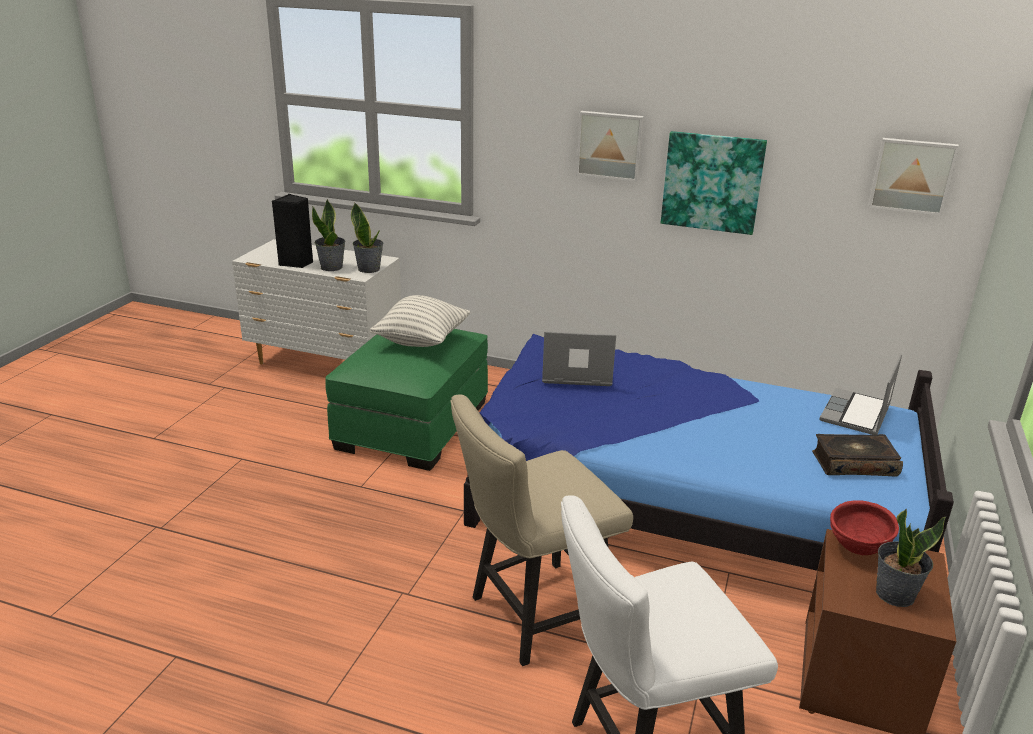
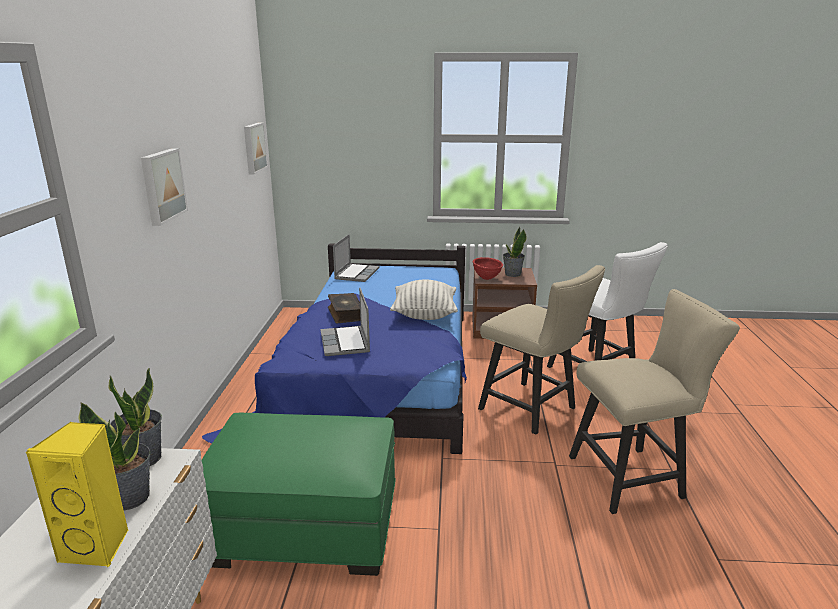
camera: 105 degrees left, 5 degrees down
(296, 263) = (98, 547): black speaker -> yellow speaker
(337, 654) = (633, 477): none -> beige chair
(421, 341) = (284, 434): pillow -> pillow (424, 315)
(712, 182) = (207, 191): picture -> none
(853, 464) = (413, 275): book -> book (345, 314)
(856, 414) = (356, 274): laptop -> laptop turned 90 degrees counterclockwise

